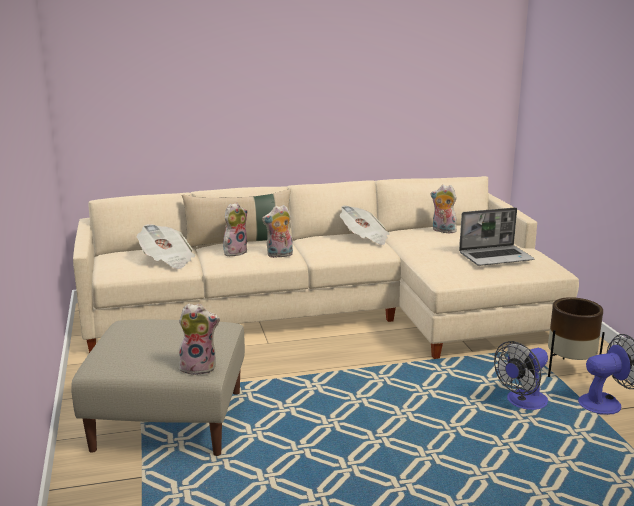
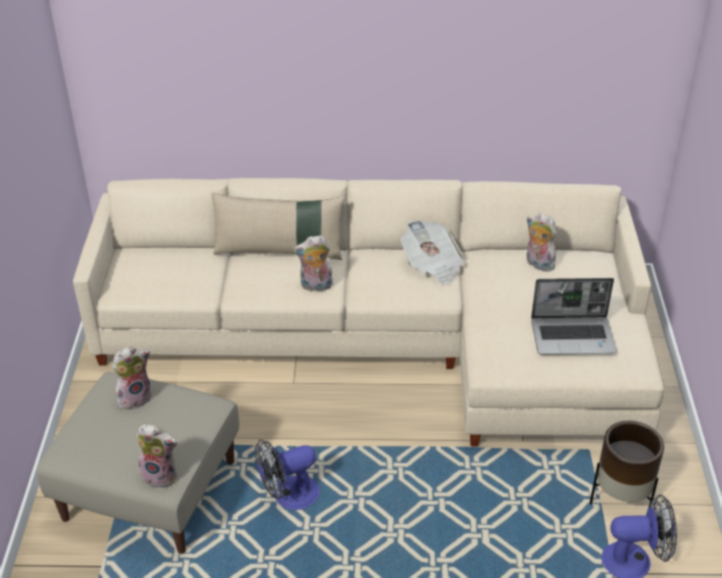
camera: 15 degrees right, 20 degrees up
(167, 260) = (185, 277): newspaper -> none
(235, 252) = (266, 272): plush toy -> plush toy (135, 397)
(522, 402) = (537, 540): fan -> fan (288, 496)

